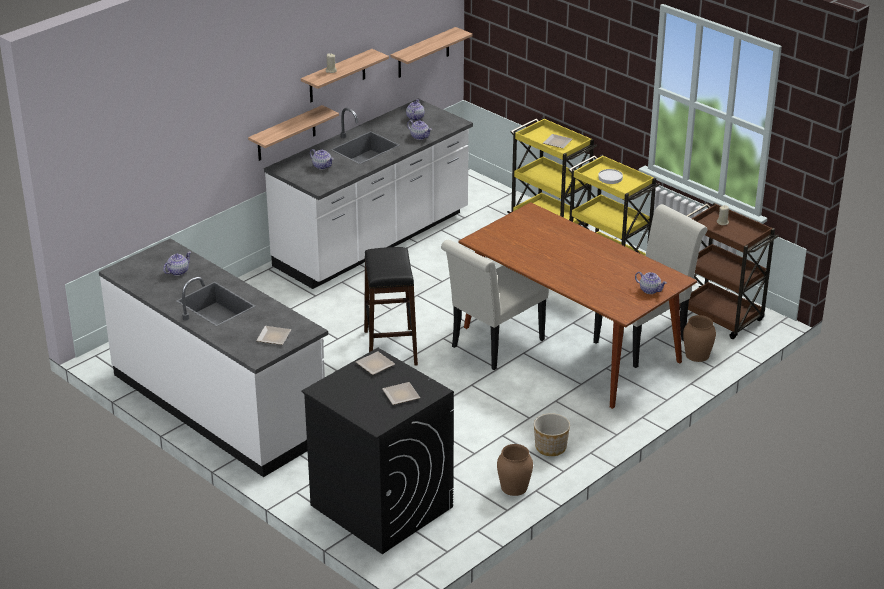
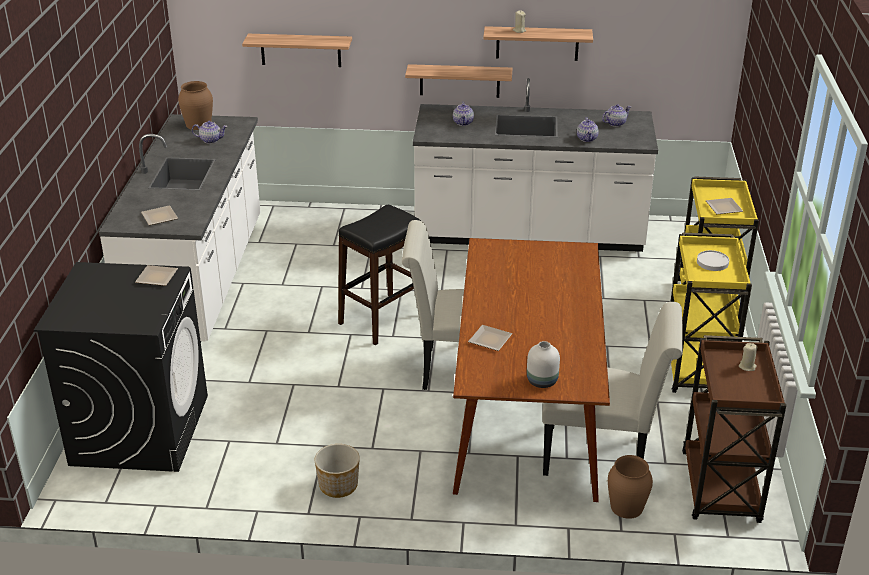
camera: 50 degrees right, 0 degrees up
(402, 395) = (118, 312): plate -> plate (490, 341)
(423, 53) = (671, 63): shelf -> shelf (300, 50)
(514, 487) = (248, 494): brown vase -> brown vase (198, 124)
(650, 290) = (542, 381): teapot -> white vase

